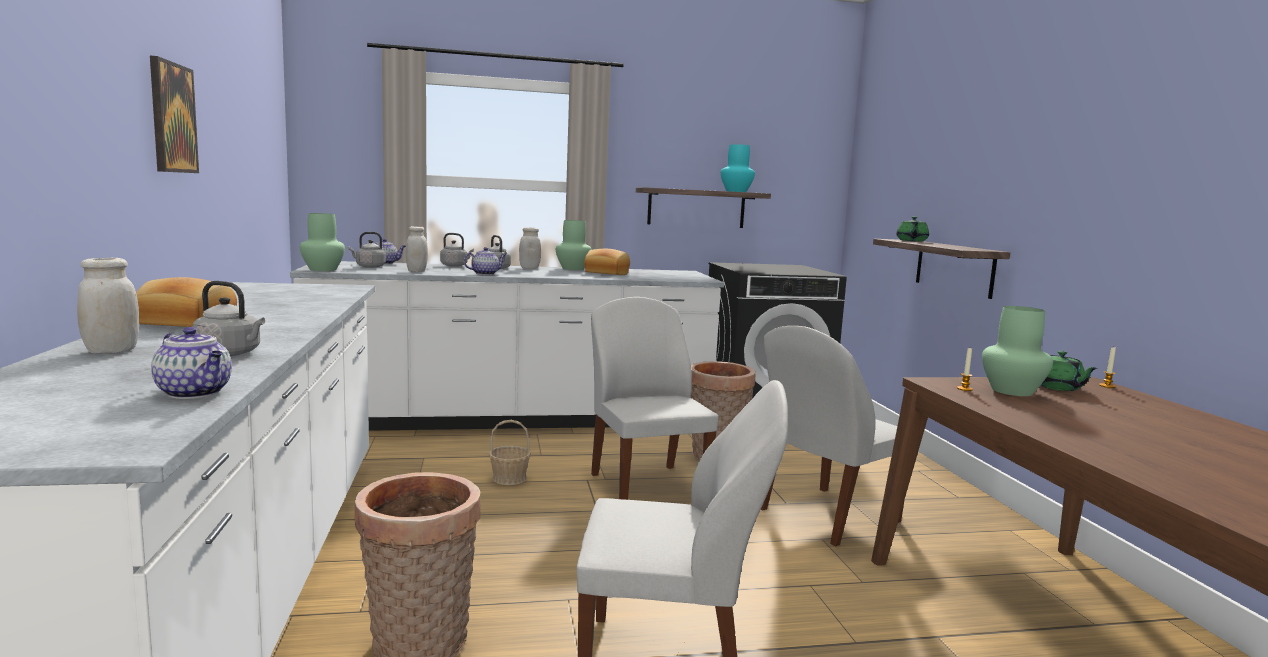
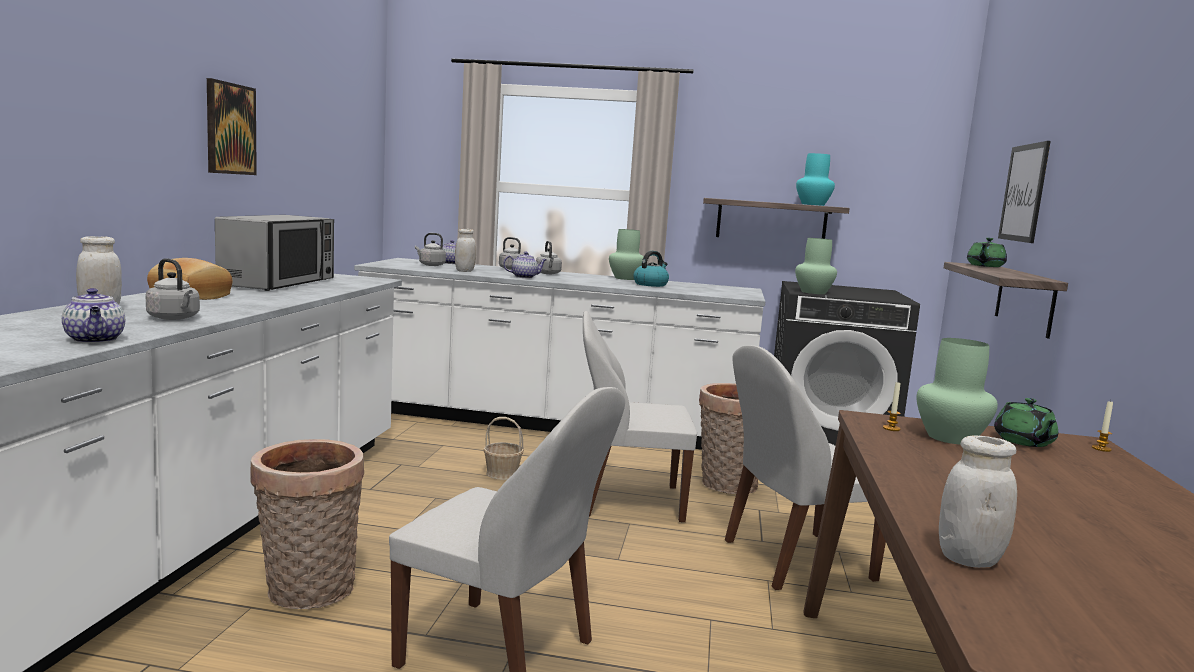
camera: 20 degrees right, 0 degrees up
(255, 299) = (279, 282): none -> microwave
(322, 269) = (384, 265): green vase -> green vase (812, 292)
(529, 268) = (581, 275): white jar -> white jar (969, 559)
(606, 273) = (650, 284): bread -> kettle
(647, 486) = (627, 501): white chair -> white chair turned 90 degrees counterclockwise
(939, 178) = (1024, 193): none -> picture

